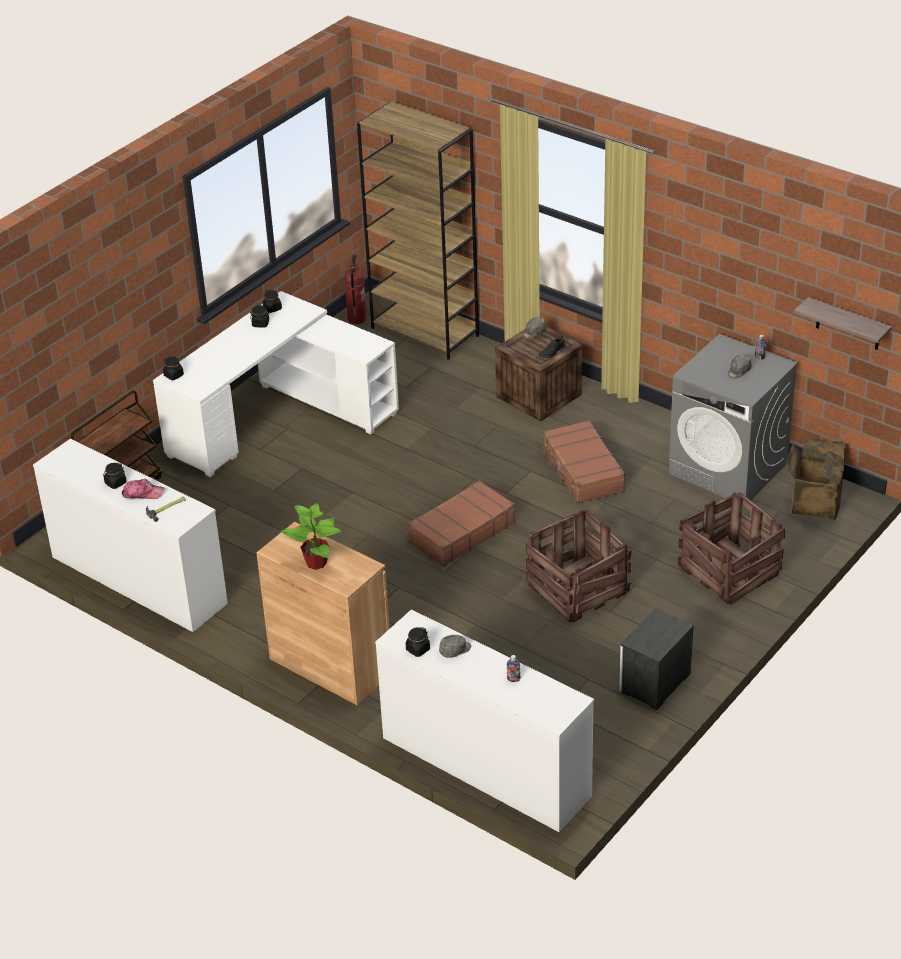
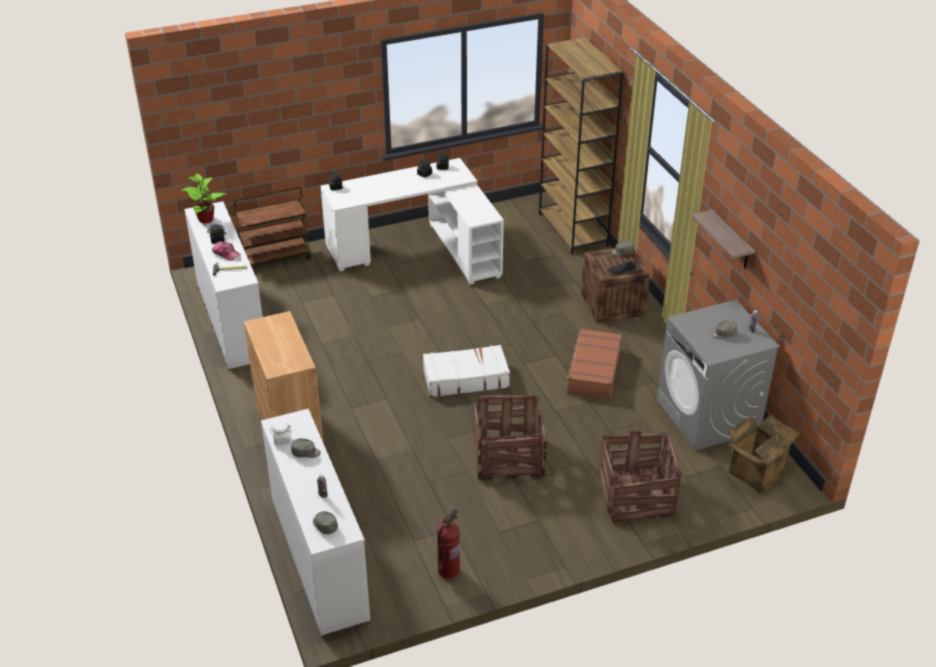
camera: 30 degrees right, 0 degrees up
(317, 562) = (273, 345): potted plant -> potted plant (206, 219)
(357, 319) = (535, 204): fire extinguisher -> fire extinguisher (448, 570)
(417, 649) = (281, 440): black jar -> white jar
(461, 532) = (465, 378): brown suitcase -> white suitcase
(545, 705) = (324, 525): none -> grey cap
(654, 683) = (498, 555): nightstand -> none
(848, 324) = (820, 326): shelf -> shelf (731, 241)

